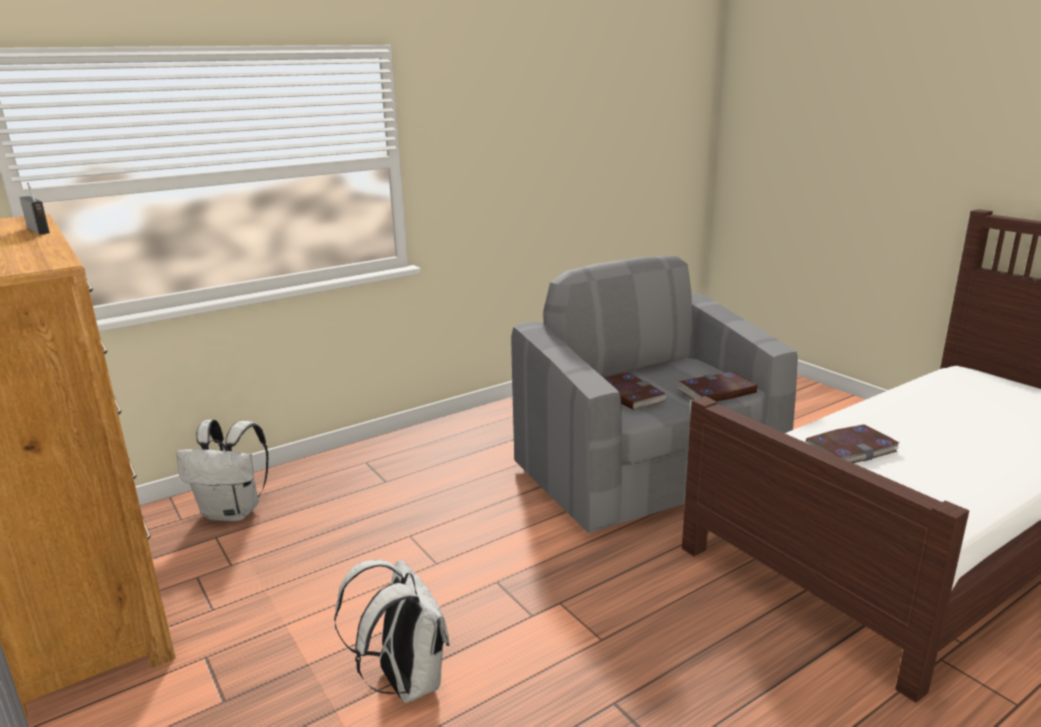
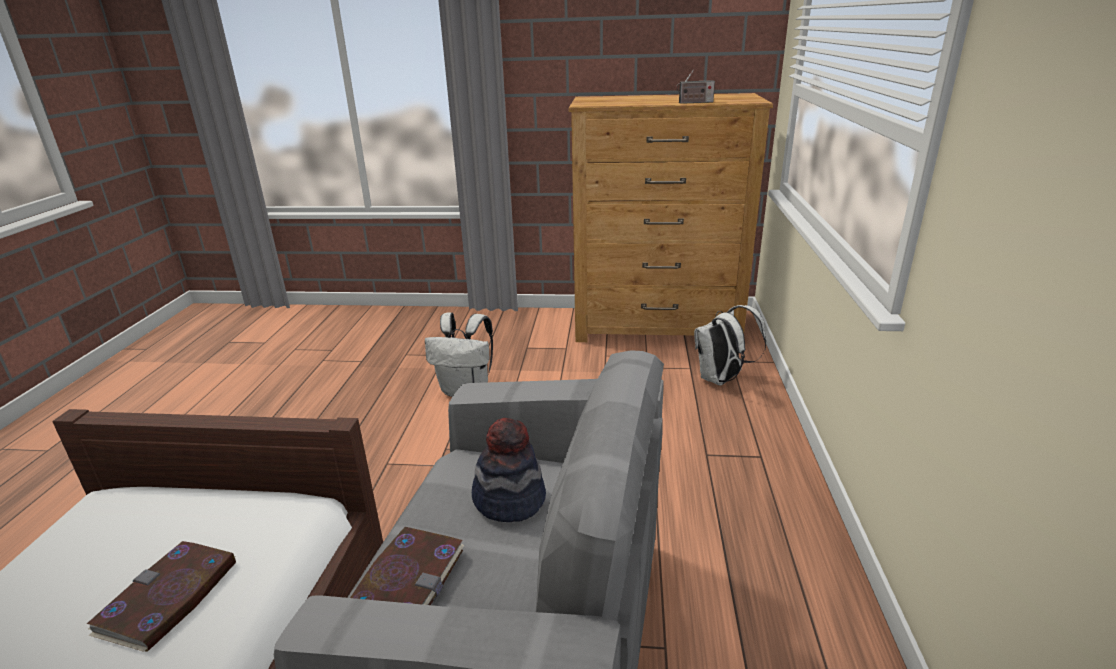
camera: 130 degrees right, 5 degrees up
(628, 394) = (509, 499): book -> hat

